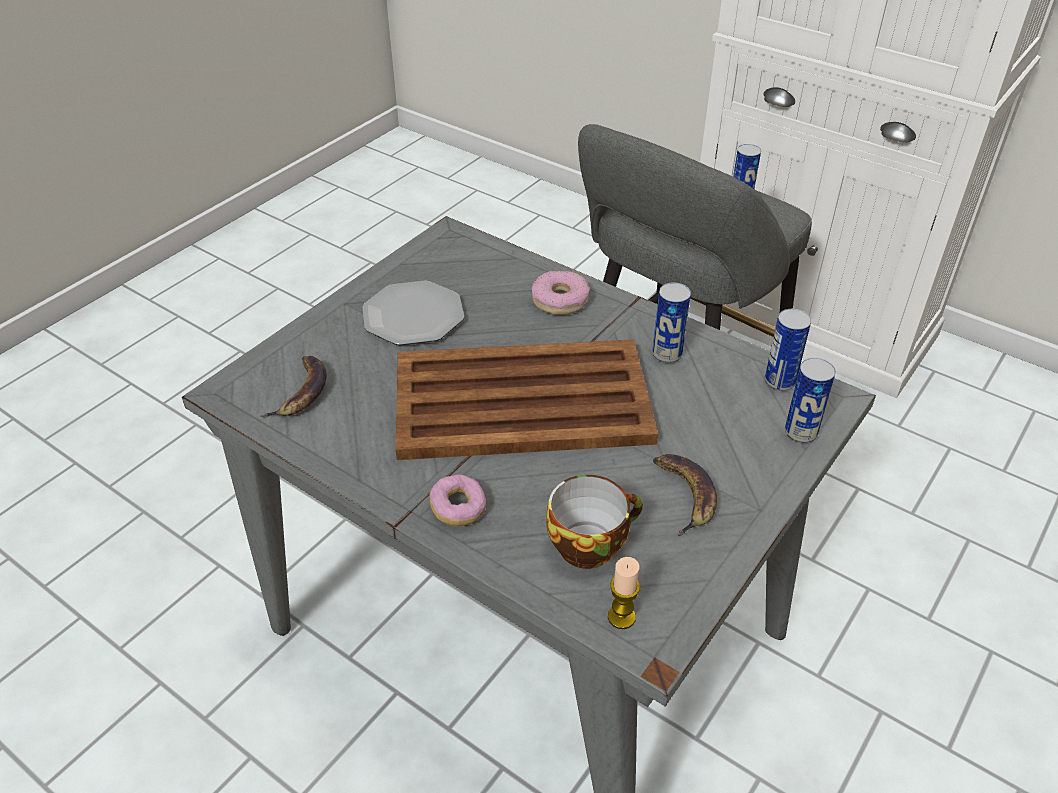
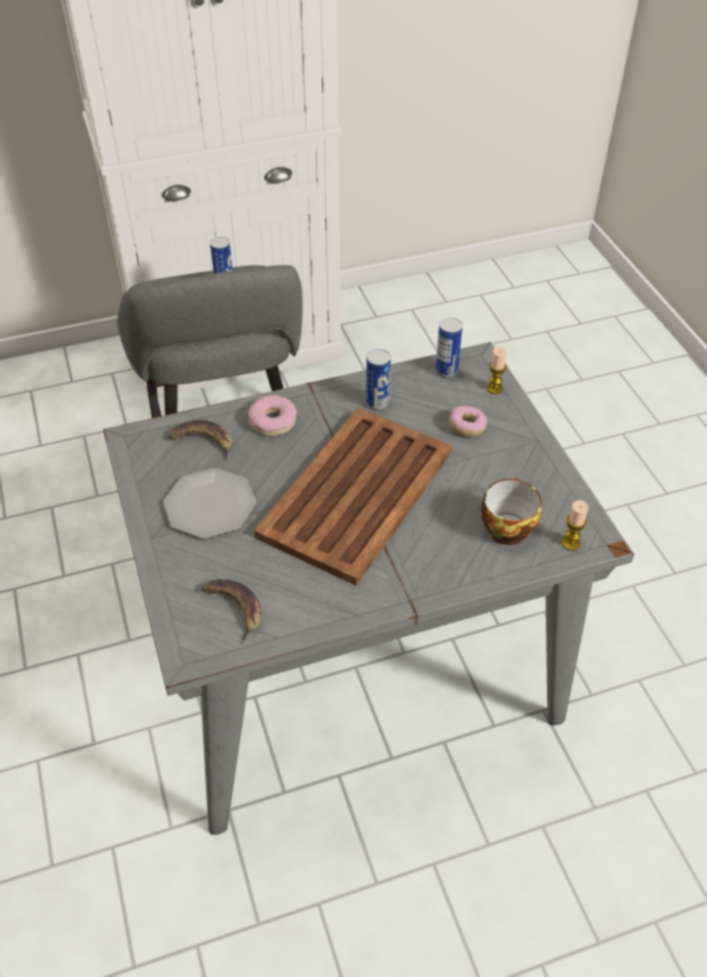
camera: 55 degrees left, 5 degrees up
(458, 509) = (428, 575): donut -> donut (467, 427)
(683, 494) = (501, 465): banana -> banana (202, 442)
(800, 432) = (494, 388): can -> candle

